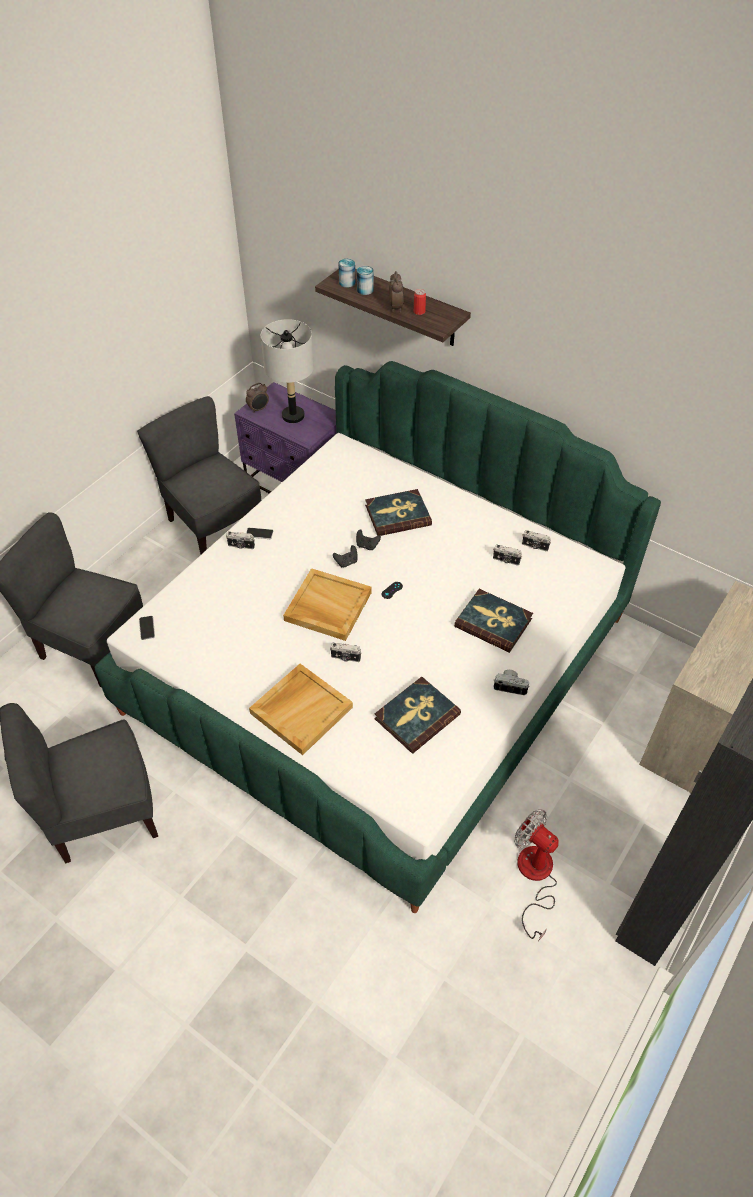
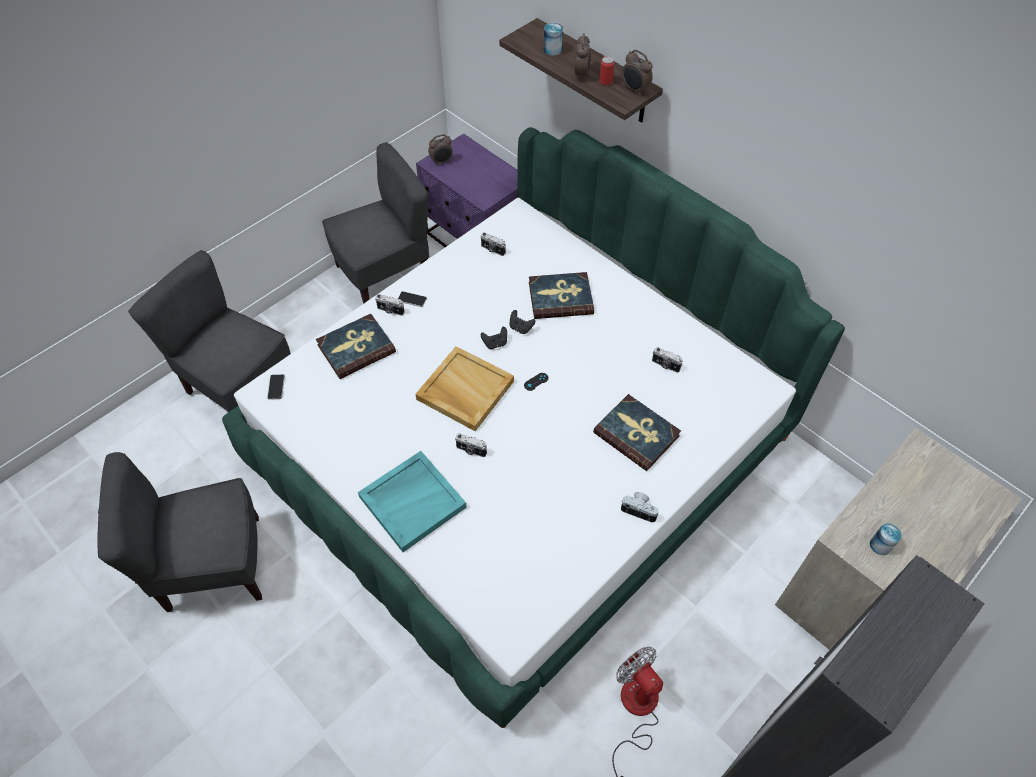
camera: 10 degrees right, 5 degrees up
(213, 525) = (384, 275): grey chair -> grey chair turned 90 degrees clockwise
(293, 416) = (475, 173): grey table lamp -> none
(301, 709) = (412, 501): beige tray -> turquoise tray
(347, 283) = (535, 39): can -> can (880, 545)
(416, 716) = (531, 528): book -> book (356, 348)
(446, 316) = (634, 90): none -> alarm clock
(535, 546) = (700, 353): camera -> camera (492, 250)

